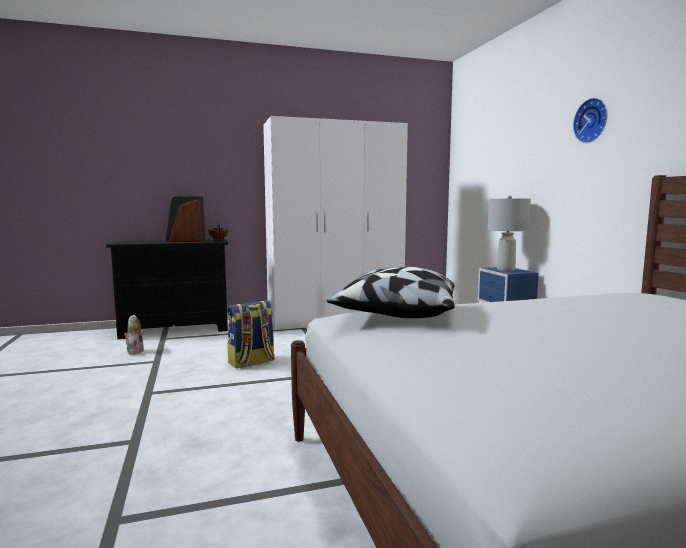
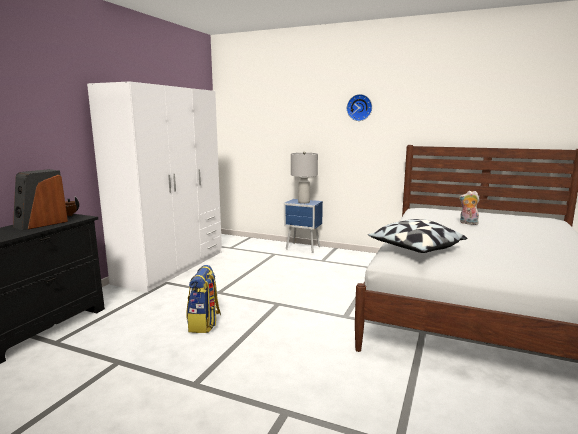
camera: 50 degrees left, 5 degrees up
(134, 351) = (62, 366): plush toy -> plush toy (467, 223)

